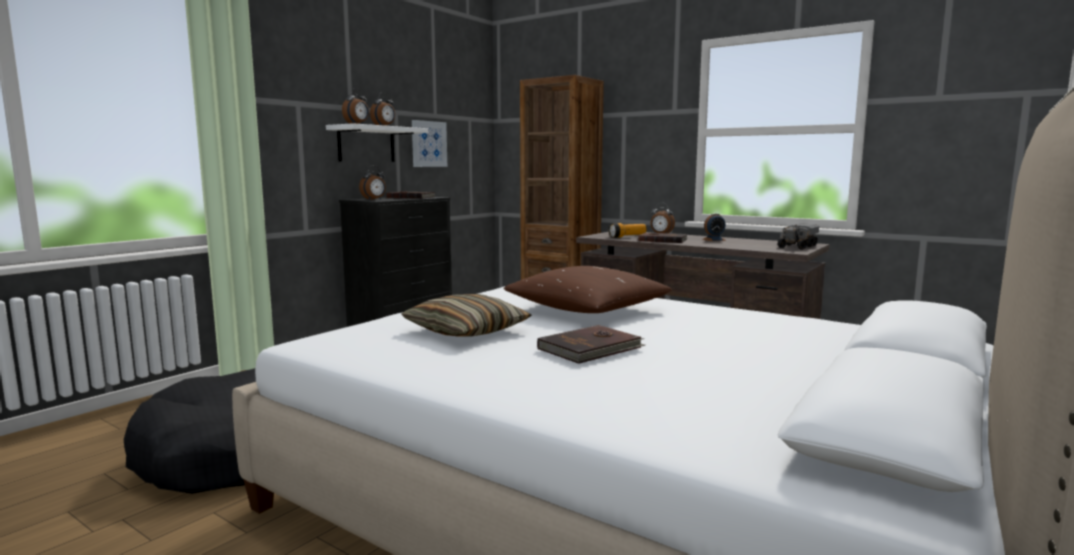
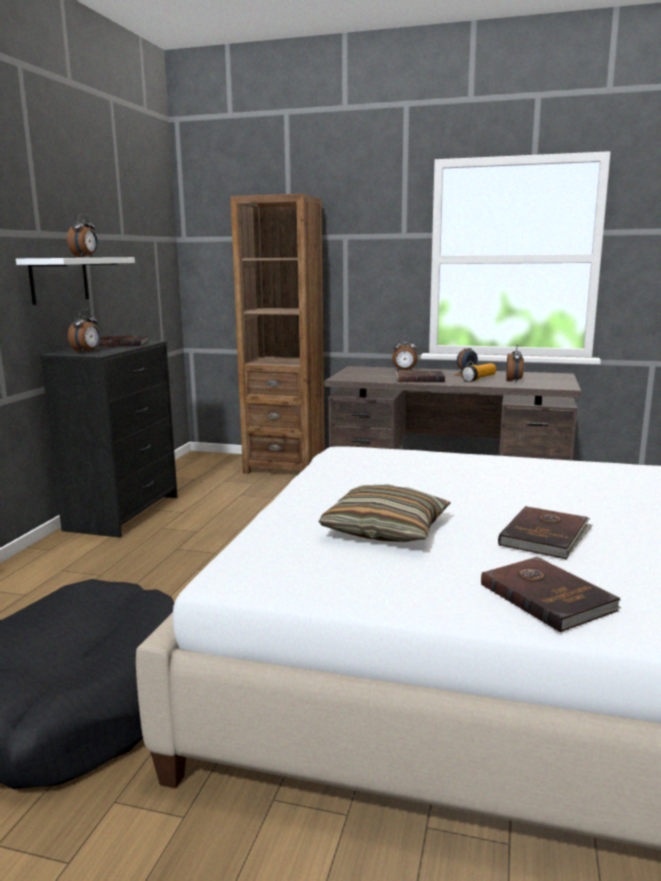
camera: 20 degrees left, 5 degrees up
(357, 124) = (61, 257): alarm clock -> alarm clock (514, 381)
(428, 144) = (120, 273): picture -> none
(516, 383) = (547, 596): none -> brown book
(587, 309) = (461, 481): brown pillow -> none
(627, 237) = (377, 376): flashlight -> flashlight (479, 379)
(798, 246) = (555, 379): toy truck -> none

